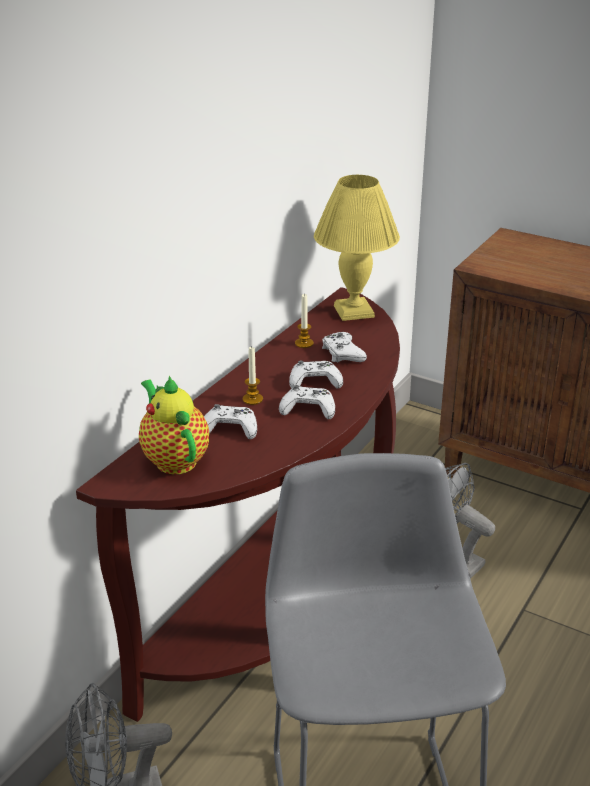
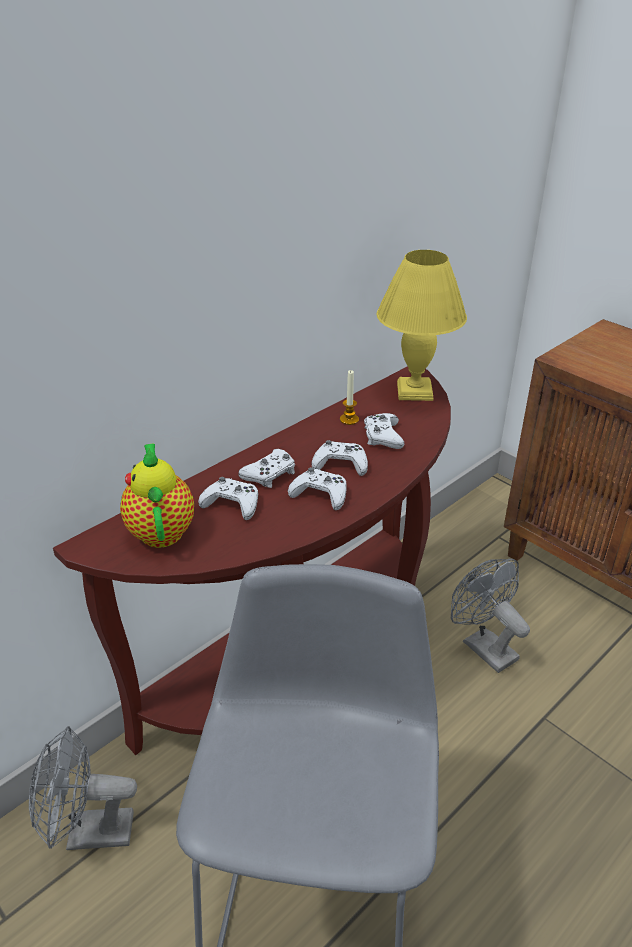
camera: 15 degrees right, 5 degrees up
(252, 399) = (270, 474): candle -> white game controller

